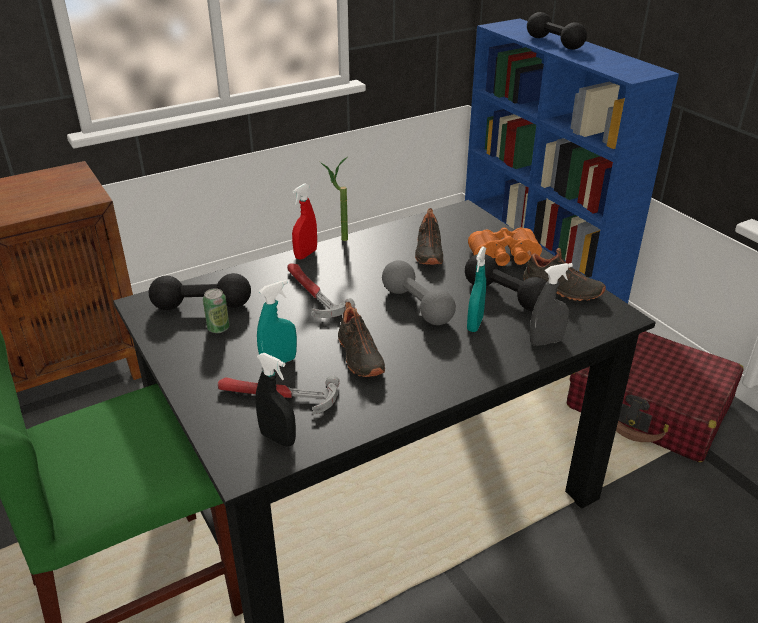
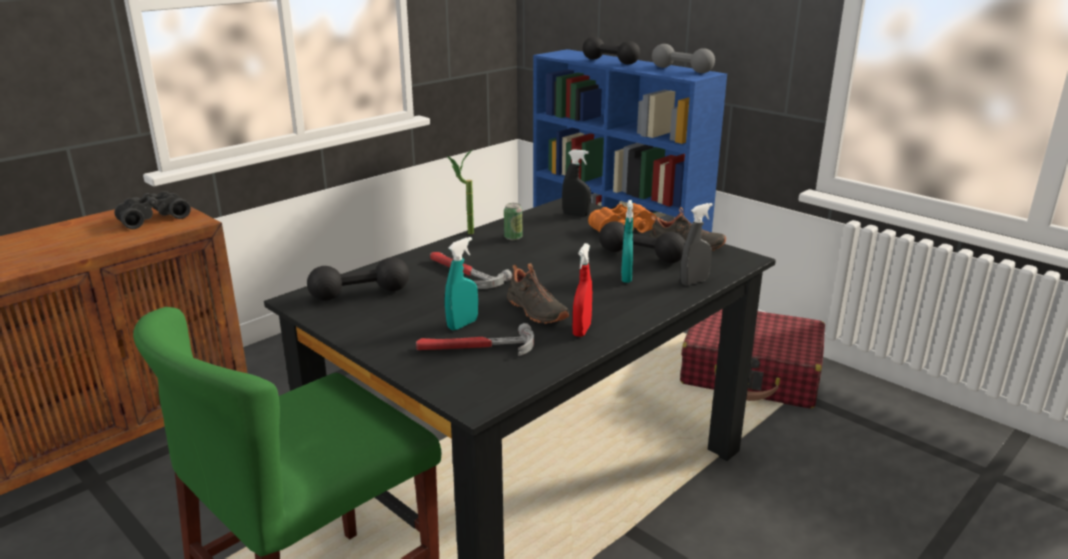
camera: 15 degrees left, 10 degrees down
(56, 187) = (152, 218): none -> black binoculars
(218, 328) = (387, 308): can -> can (513, 238)
(278, 438) = (495, 377): black spray bottle -> black spray bottle (576, 215)
(305, 254) = (440, 247): red spray bottle -> red spray bottle (582, 330)
(417, 306) = (567, 271): grey dumbbell -> grey dumbbell (681, 70)
(427, 251) = (553, 234): black shoe -> none

